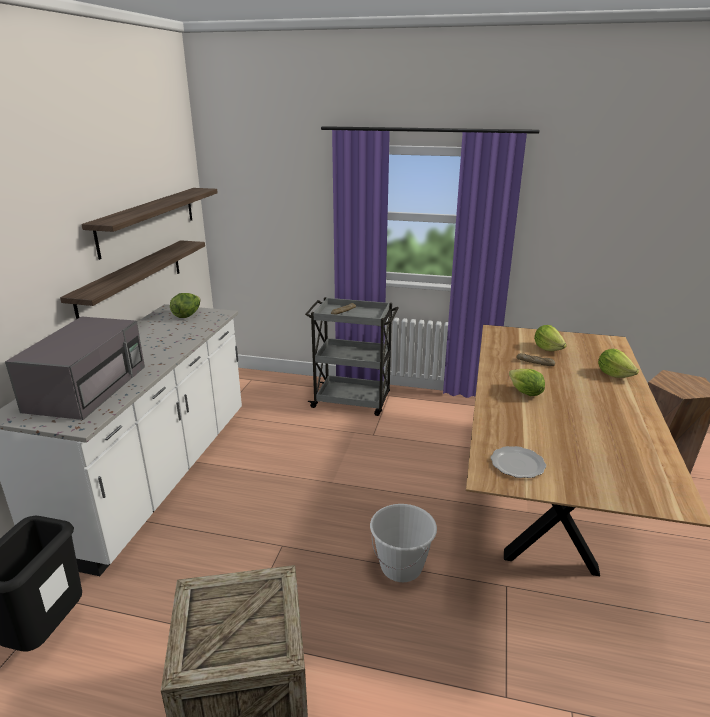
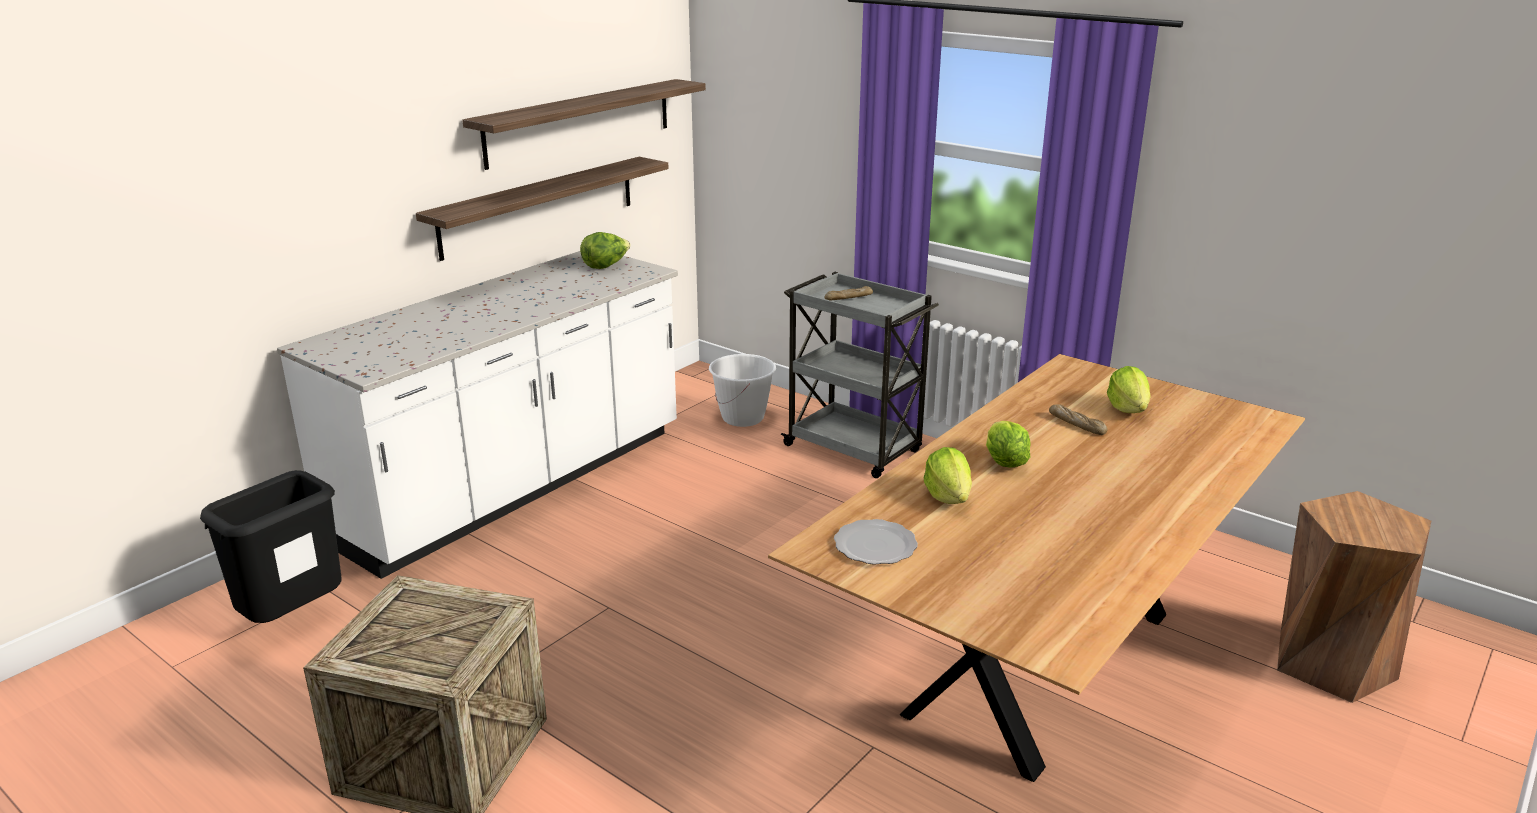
camera: 25 degrees right, 0 degrees up
(88, 387) = (411, 333): grey microwave -> none
(401, 567) = (743, 678): white bucket -> white bucket (743, 418)
(614, 374) = (1197, 468): lettuce -> lettuce (948, 496)

